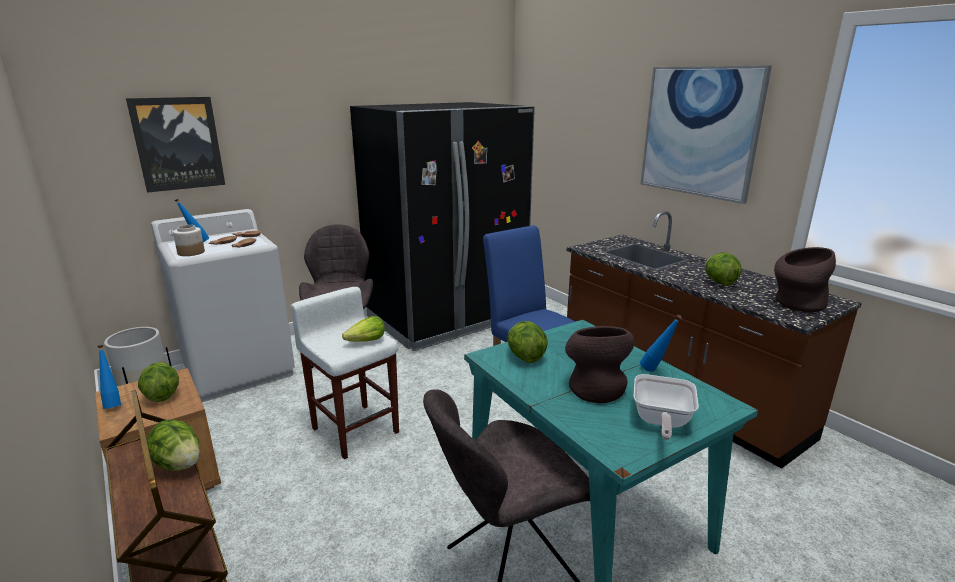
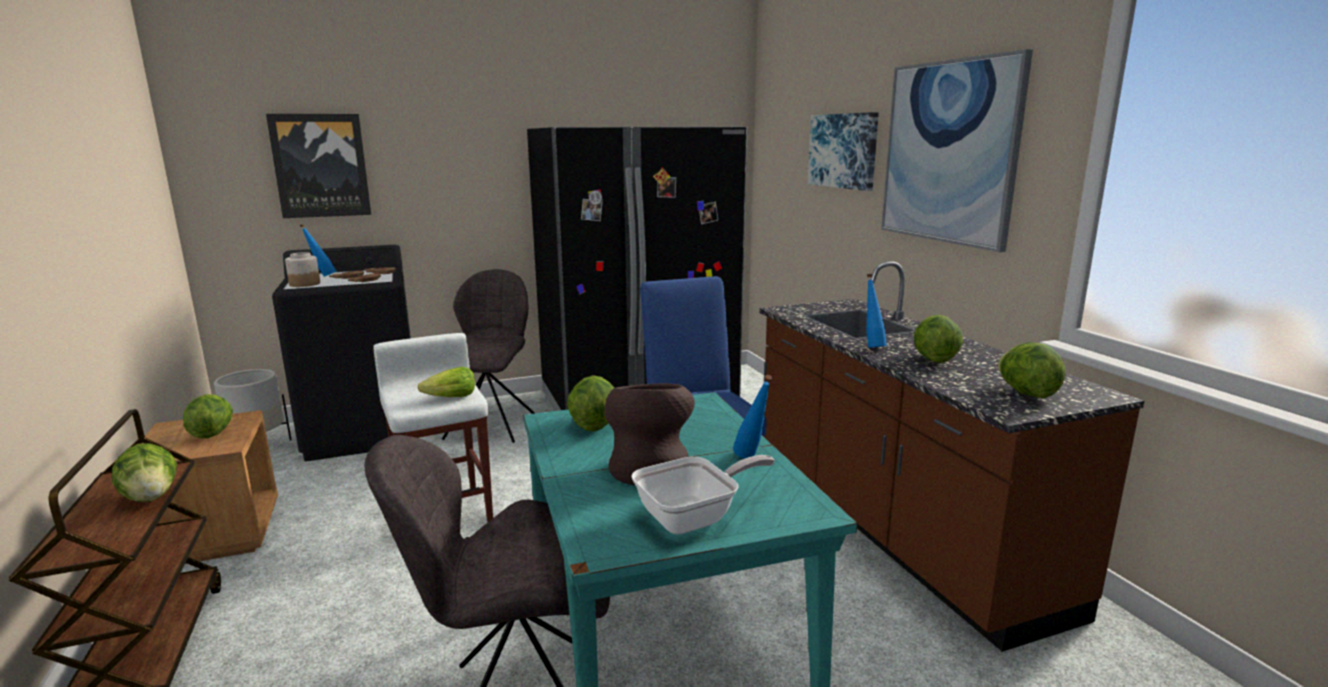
camera: 15 degrees right, 5 degrees down
(113, 404) = (161, 436): blue bottle -> blue bottle (871, 346)
(239, 369) = (365, 432): white washing machine -> black washing machine
(603, 124) = (843, 151): none -> picture
(660, 422) = (695, 517): frying pan -> frying pan turned 150 degrees counterclockwise
(795, 304) = (1026, 393): brown vase -> lettuce

